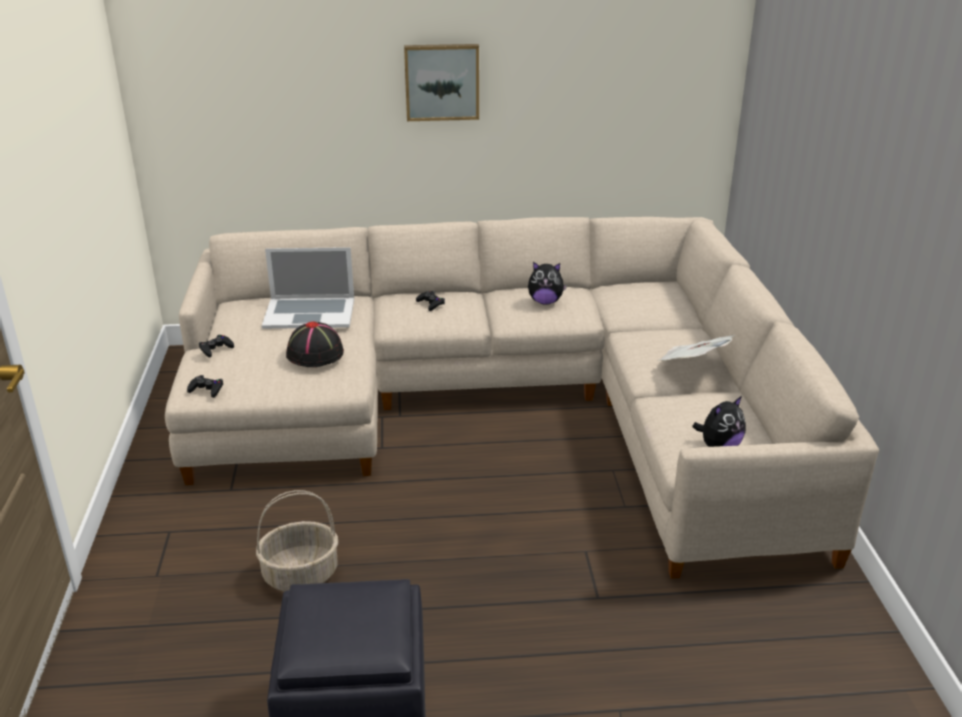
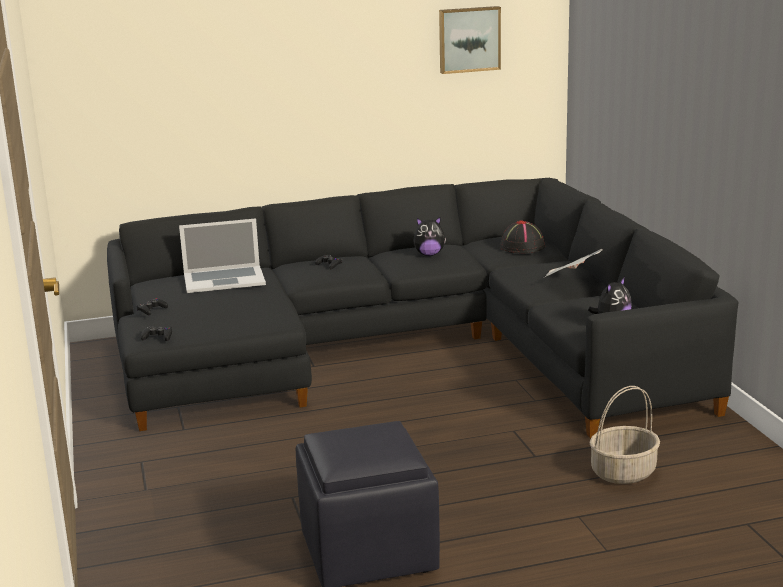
camera: 10 degrees left, 10 degrees down
(301, 574) = (276, 473): basket -> basket (623, 472)
(316, 354) = (245, 303): black hat -> black hat (522, 247)
(442, 81) = (318, 75): picture -> picture (469, 39)
(507, 408) = (408, 351): beige sofa -> black sofa

